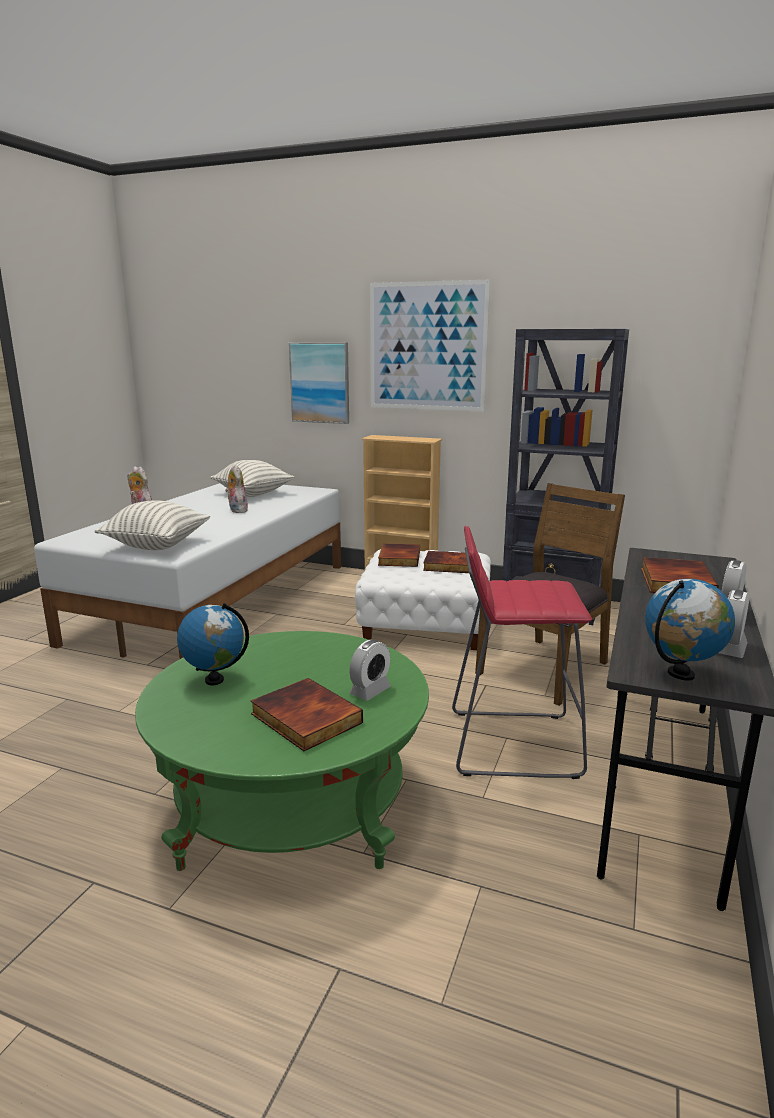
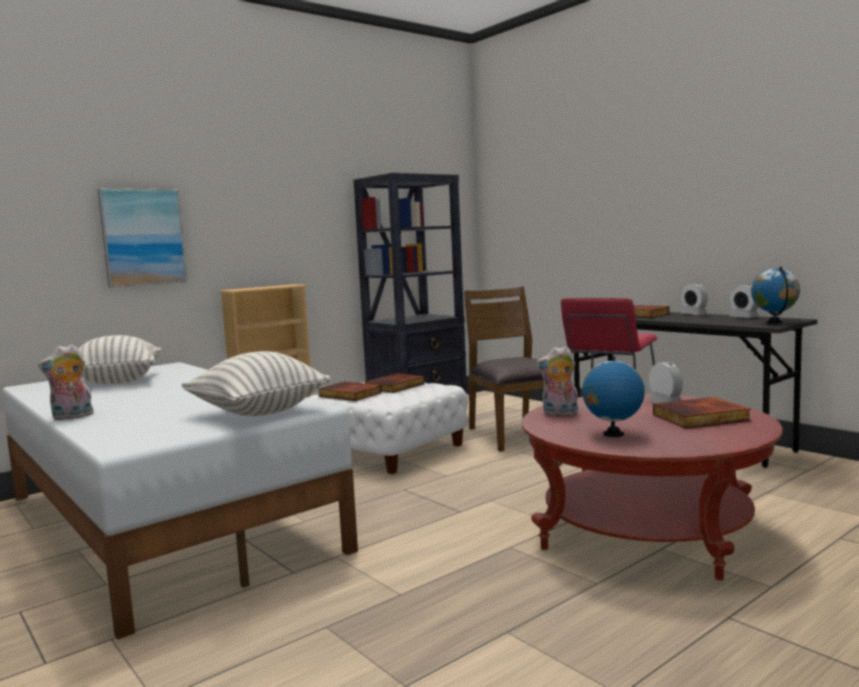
camera: 60 degrees left, 10 degrees down
(236, 510) = (176, 387): plush toy -> plush toy (559, 414)
(292, 802) = (645, 530): green coffee table -> red coffee table
(427, 347) = (265, 194): picture -> none

